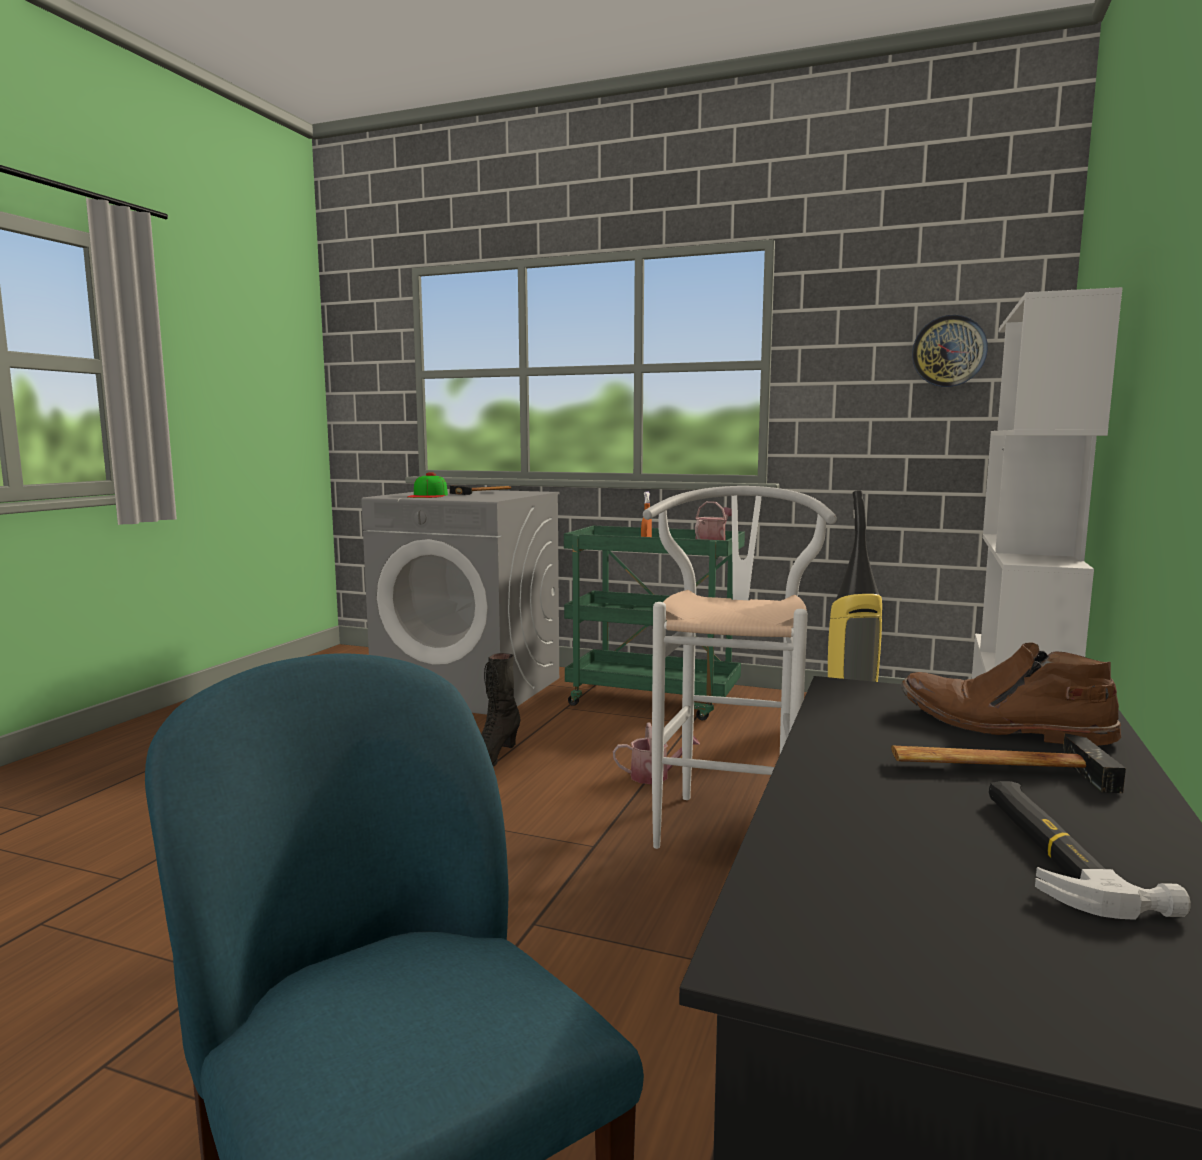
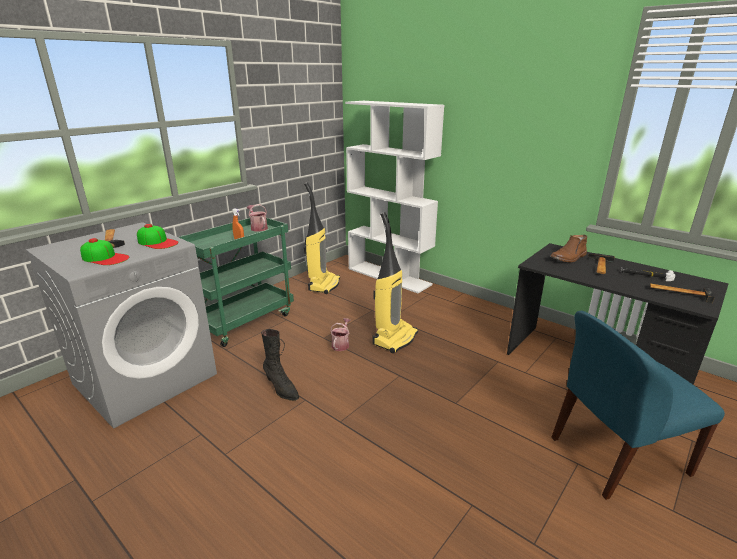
camera: 70 degrees left, 15 degrees up
(491, 497) = (157, 242): none -> cap
(730, 820) = (394, 338): white stool -> vacuum cleaner
(925, 912) = (678, 292): none -> hammer
(949, 351) = (309, 108): wall clock -> none

